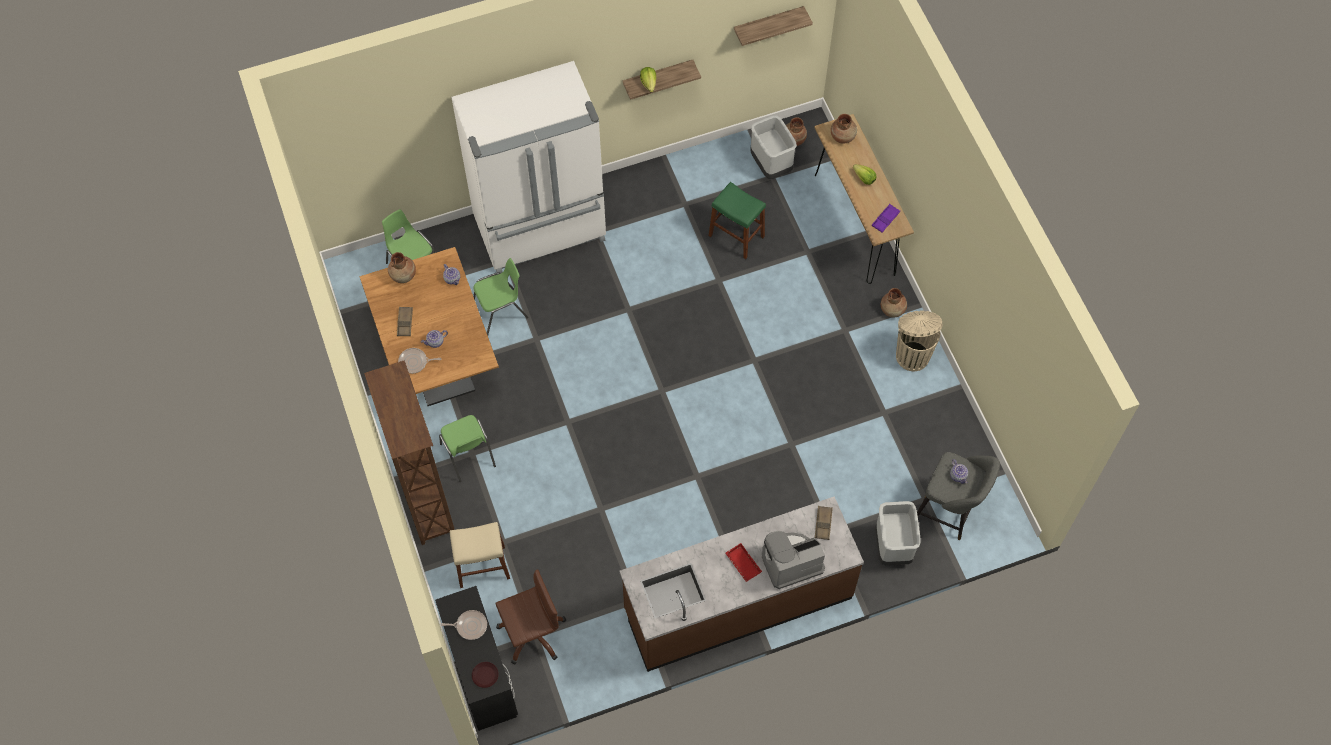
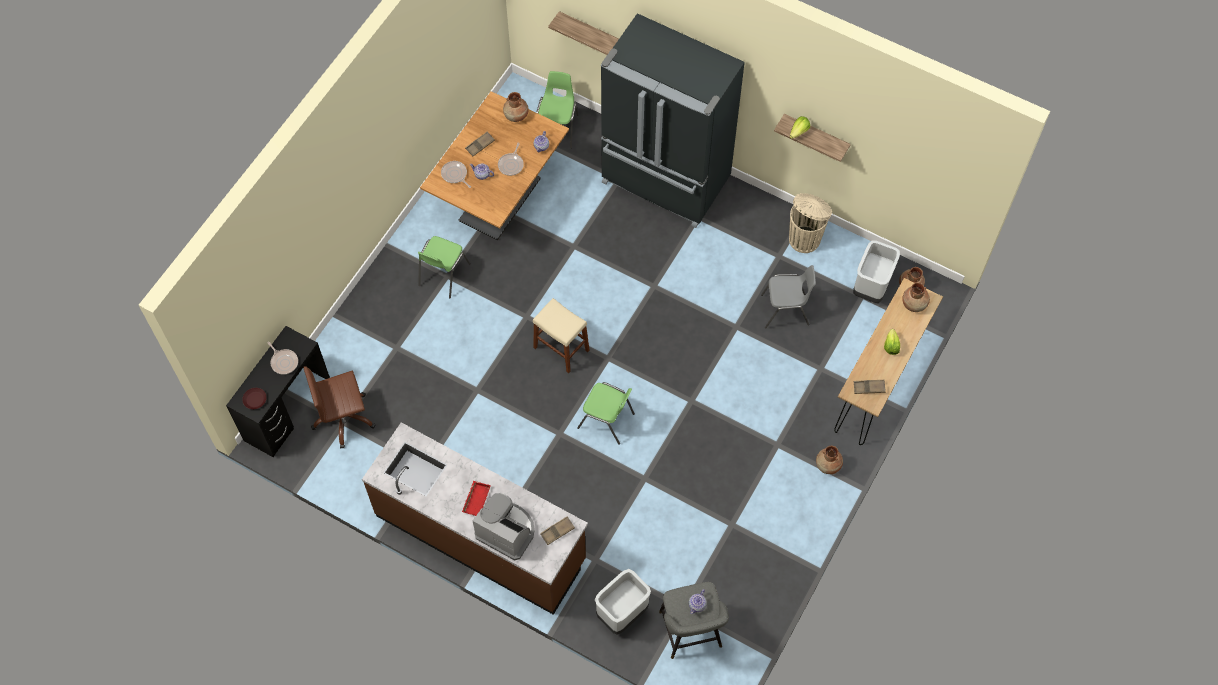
camera: 50 degrees right, 0 degrees up
(427, 501) = (386, 277): brown bookcase -> none
(447, 313) = (511, 164): none -> frying pan
(482, 566) = (367, 349): beige stool -> beige stool (561, 349)
(501, 312) = (574, 208): green chair -> green chair (606, 421)
(532, 633) = (343, 419): brown office chair -> brown office chair turned 135 degrees clockwise
(541, 229) = (665, 181): white fridge -> black fridge
(736, 236) = (785, 310): green stool -> grey chair
(768, 24) = (926, 166): shelf -> shelf (590, 32)
(885, 219) = (869, 388): purple tray -> brown tray
(912, 355) = (801, 508): beige trash can -> beige trash can (805, 238)

